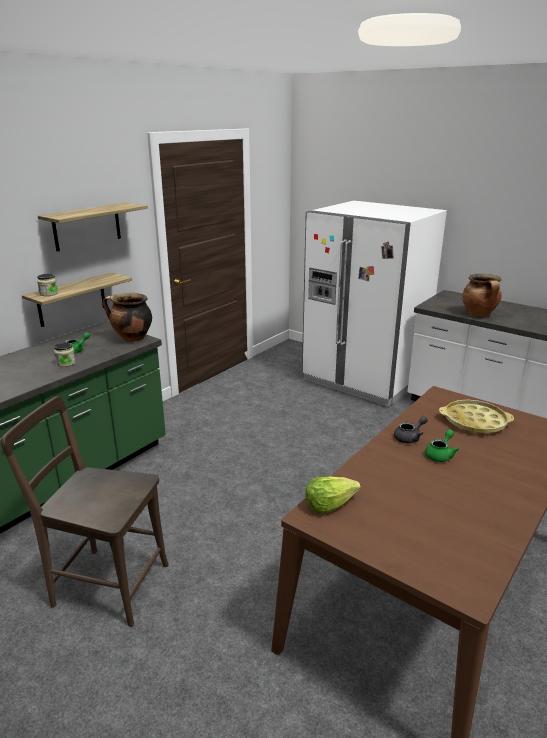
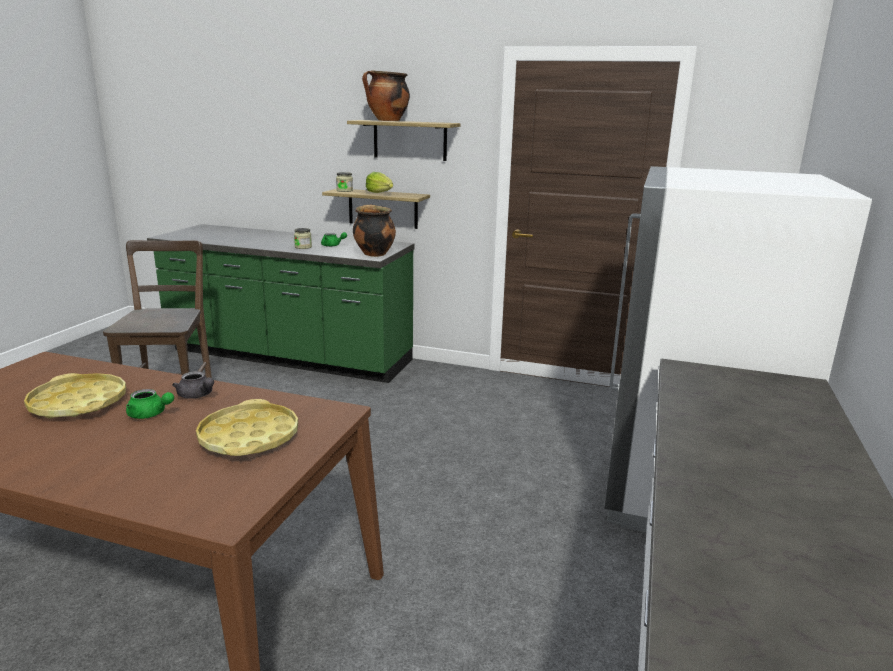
camera: 70 degrees right, 5 degrees down
(329, 504) = (60, 366): lettuce -> lettuce (380, 193)
(417, 486) = (78, 403): none -> yellow tray
(479, 315) = (696, 412): cooking pot -> cooking pot (387, 121)

